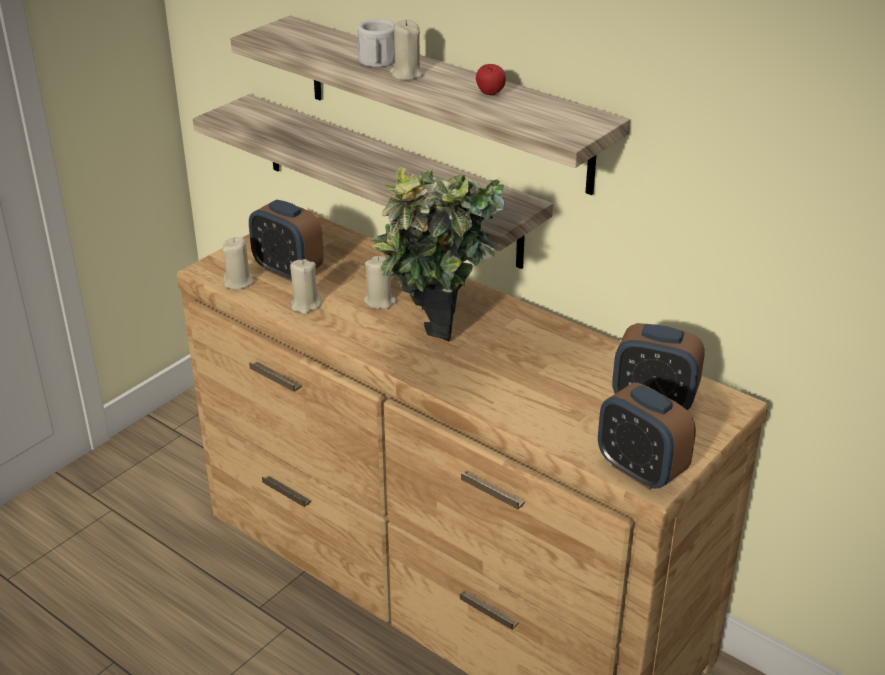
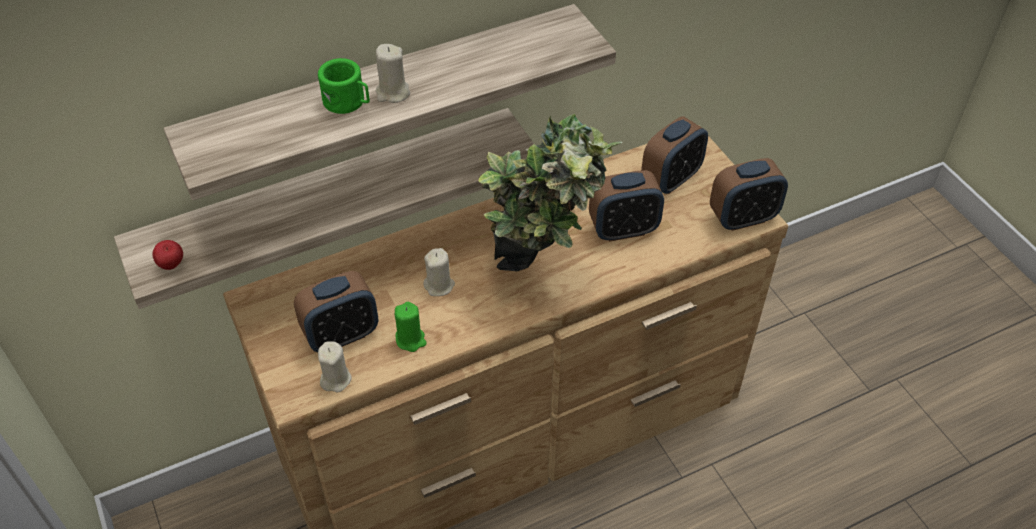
camera: 65 degrees left, 15 degrees up
(306, 305) = (410, 339): beige candle -> green candle
(377, 62) = (348, 102): white mug -> green mug
(490, 95) = (476, 58): apple -> apple (172, 265)
(545, 388) = (623, 229): none -> alarm clock

